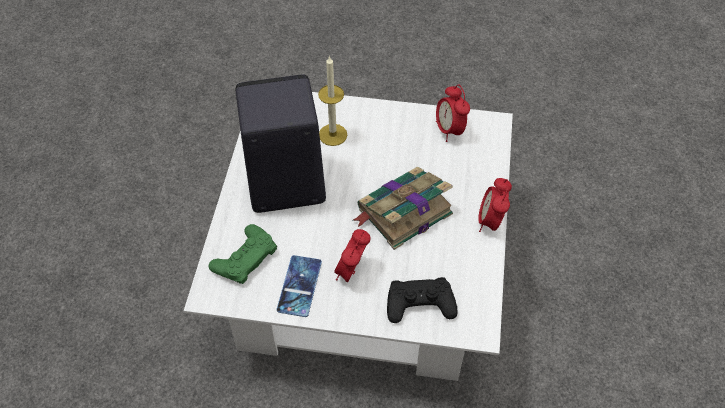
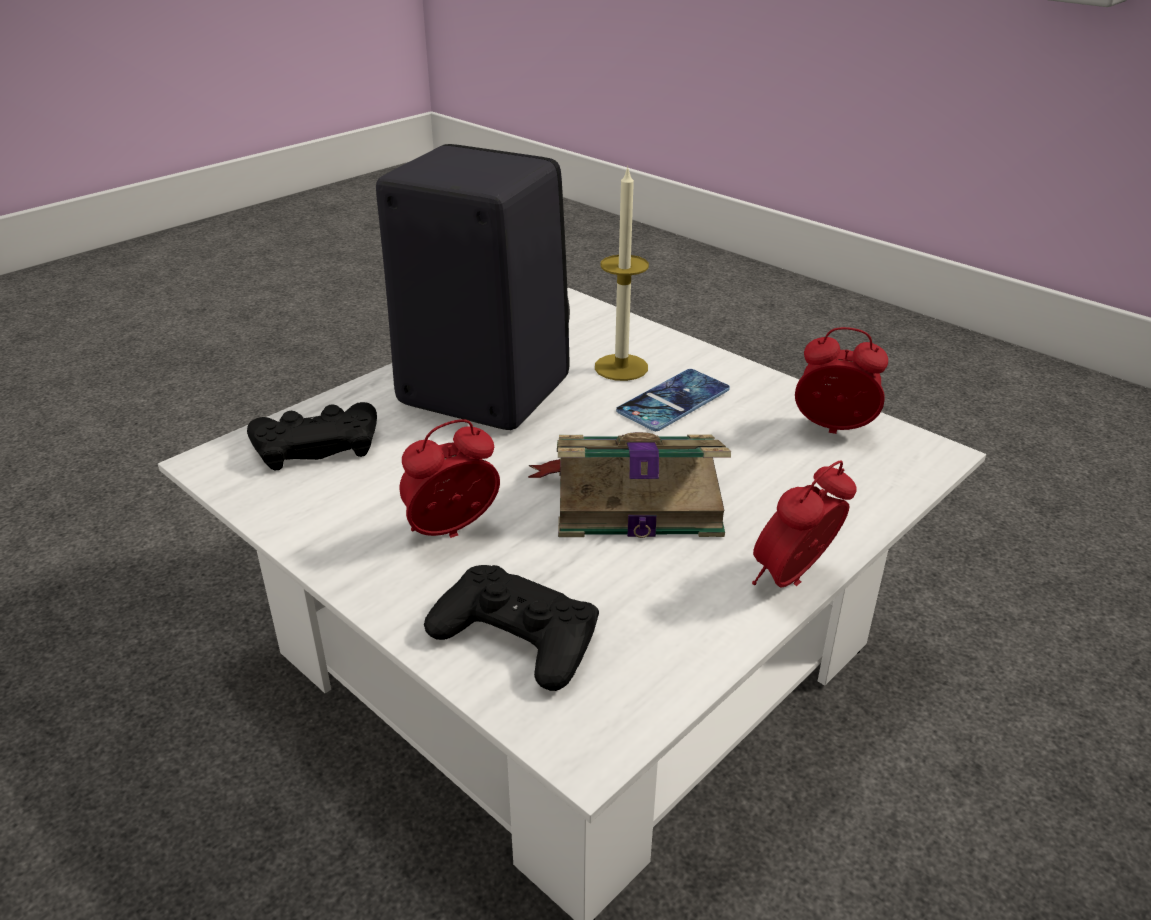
camera: 35 degrees right, 20 degrees down
(245, 258) = (316, 444): green game controller -> black game controller
(299, 286) = (347, 511): phone -> phone (673, 401)
(449, 130) = (833, 430): alarm clock -> alarm clock turned 90 degrees clockwise

